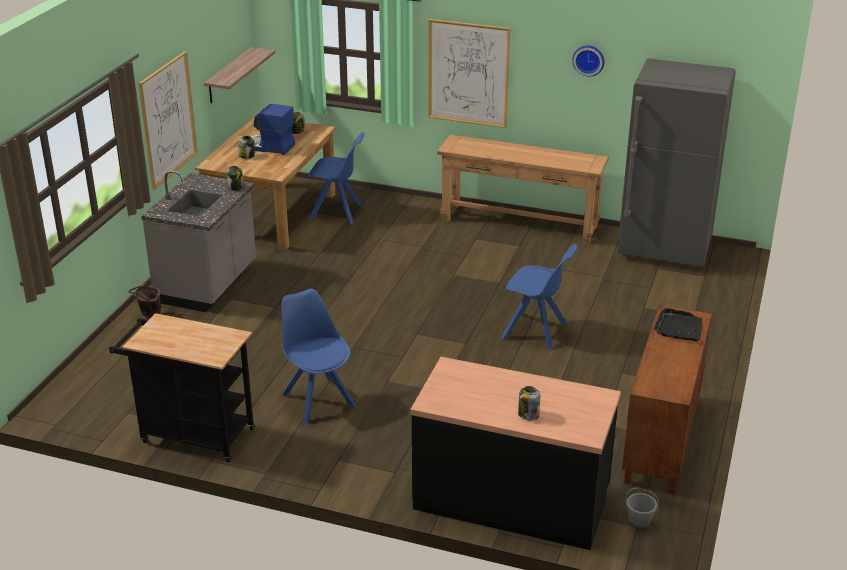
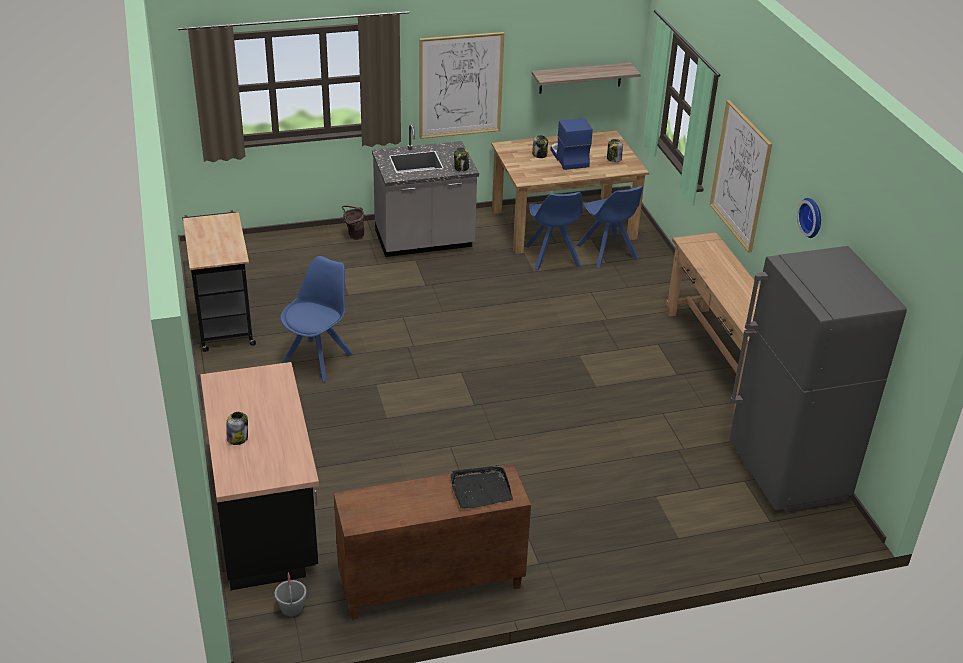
camera: 55 degrees right, 5 degrees up
(536, 331) = (537, 439): blue chair -> blue chair (552, 257)

